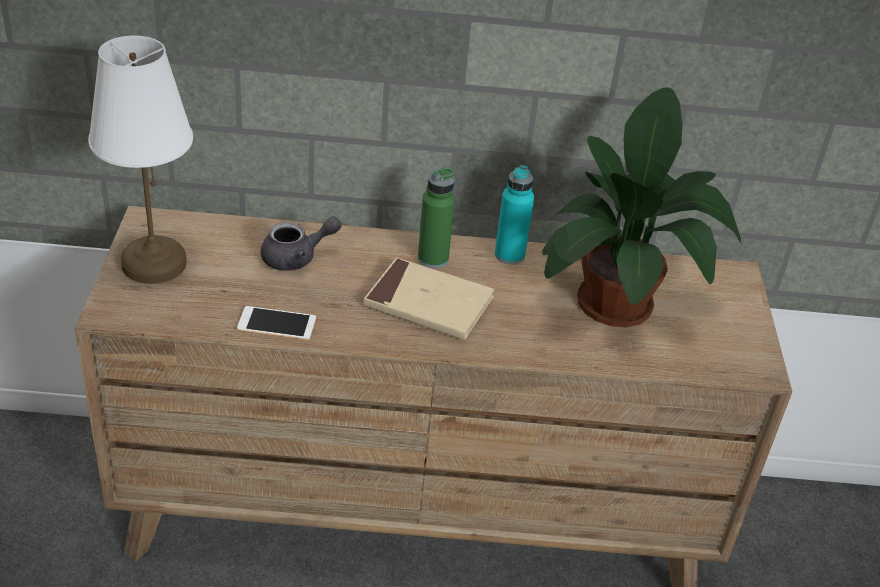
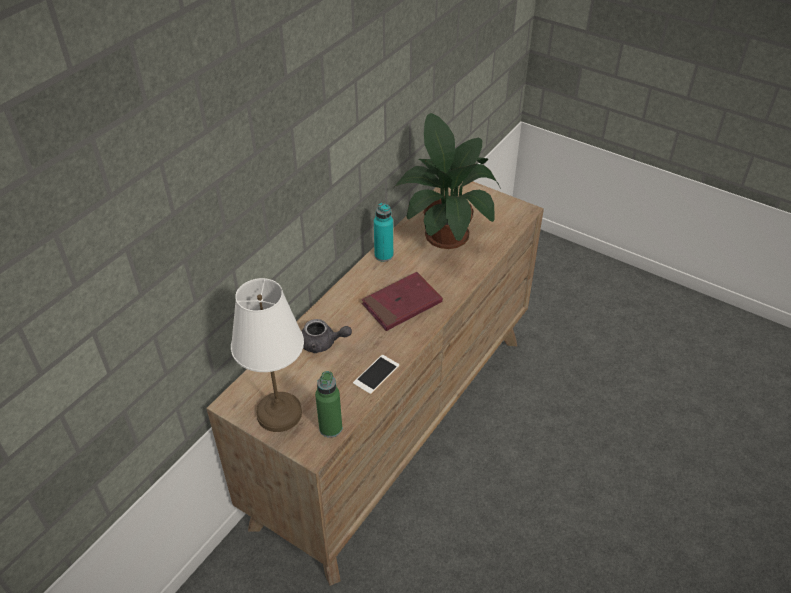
camera: 55 degrees left, 5 degrees up
(297, 258) = (323, 343): grey teapot -> grey teapot turned 90 degrees clockwise
(428, 303) = (402, 304): beige book -> red book
(433, 258) = (365, 286): green bottle -> green bottle (330, 428)

